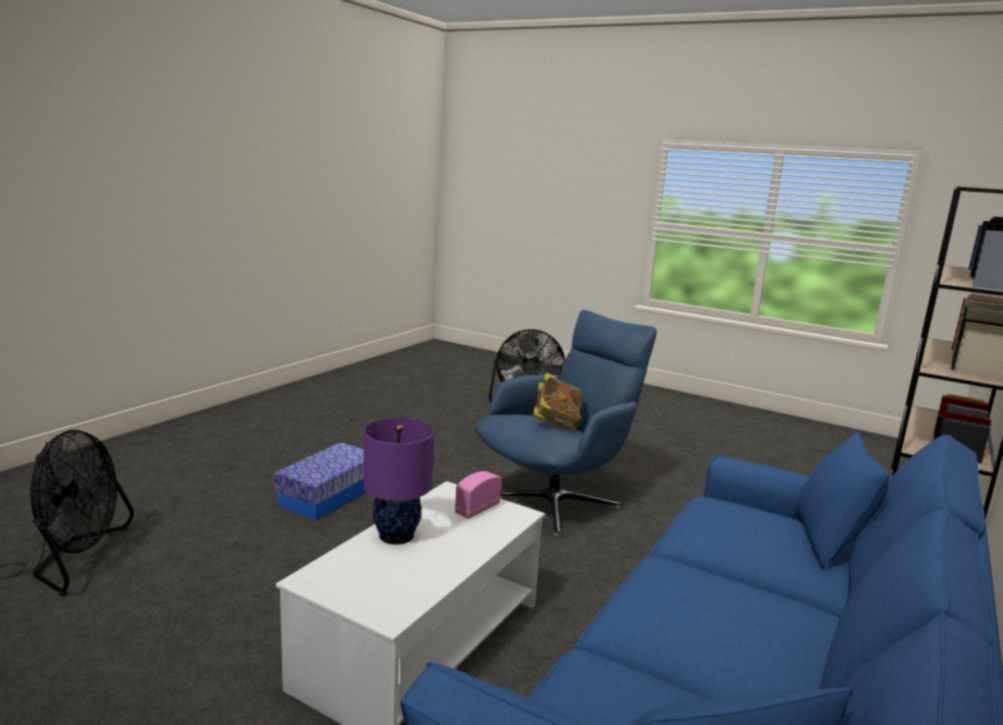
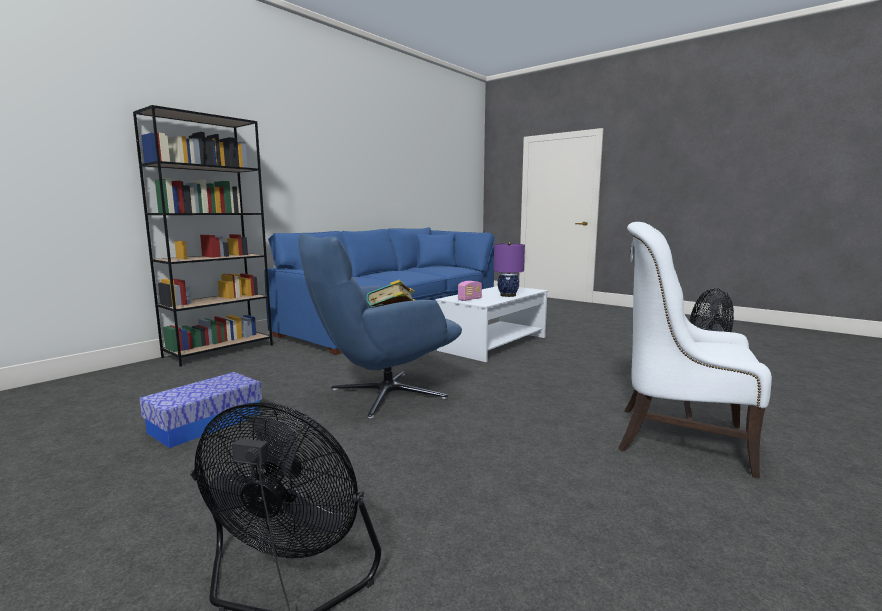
camera: 170 degrees left, 5 degrees down
(281, 459) = (679, 438): none -> white chair
(329, 495) = (588, 400): storage box -> storage box (206, 424)

